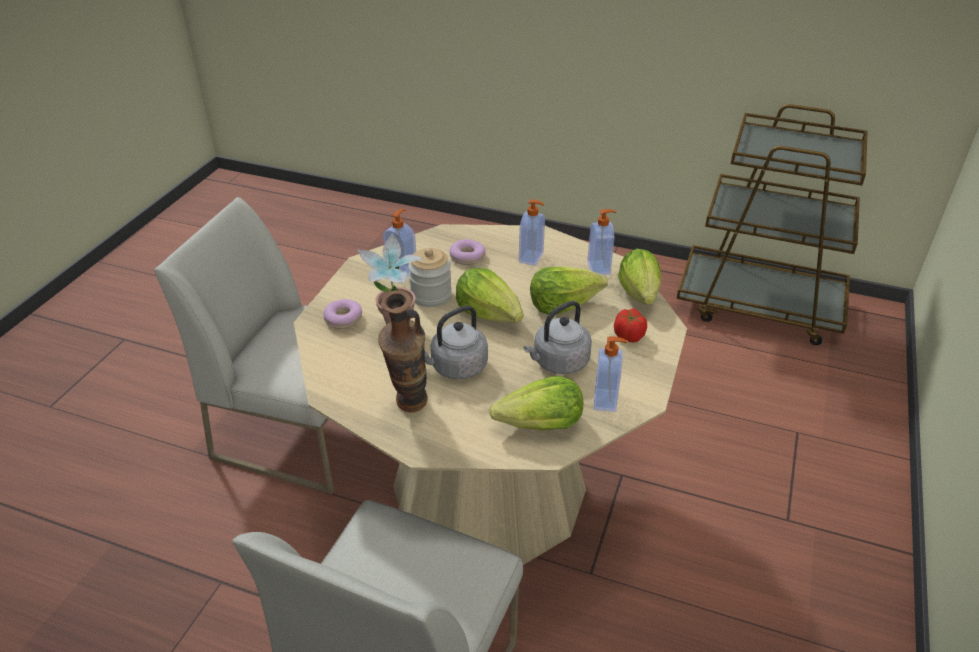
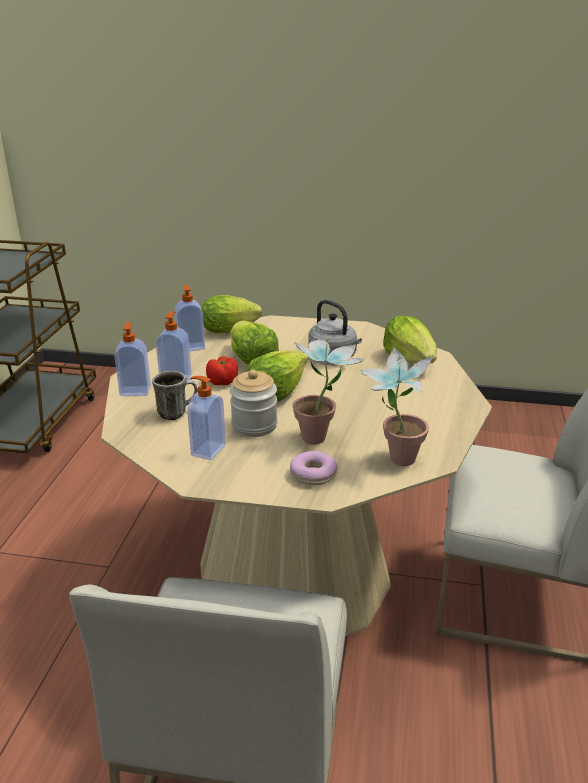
camera: 100 degrees left, 10 degrees down
(343, 367) = (393, 459): none -> potted plant
(409, 409) = (429, 415): vase -> none
(456, 367) = (362, 399): grey kettle -> none
(467, 257) = (177, 412): donut -> mug
(606, 400) = (369, 339): soap dispenser -> soap dispenser (135, 390)
(629, 336) = (288, 333): tomato -> tomato (223, 382)

